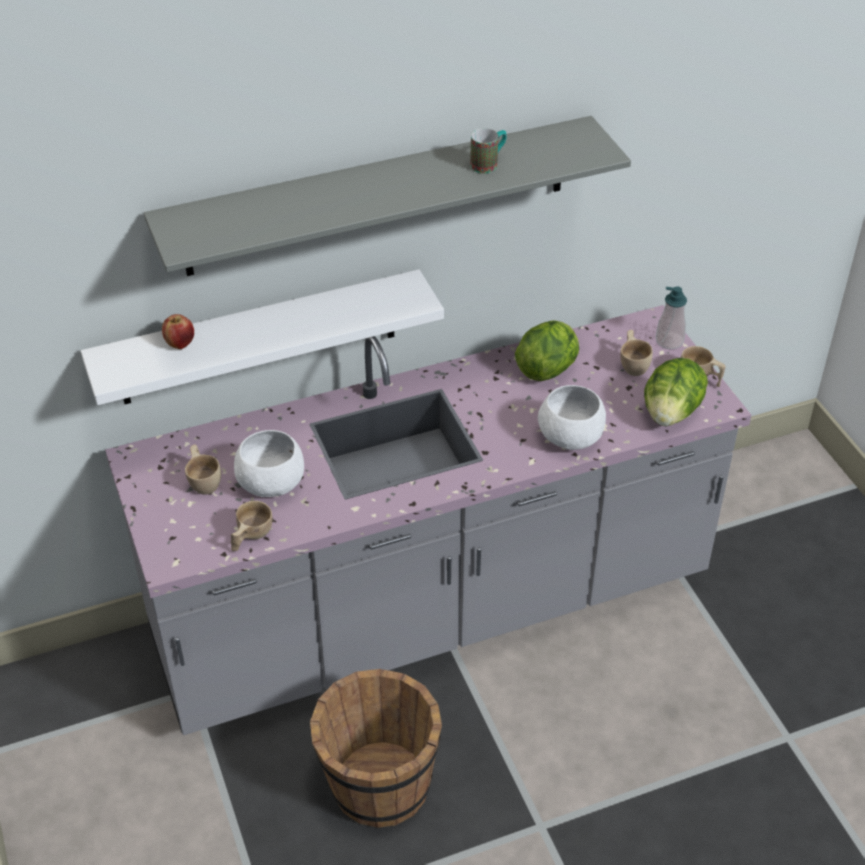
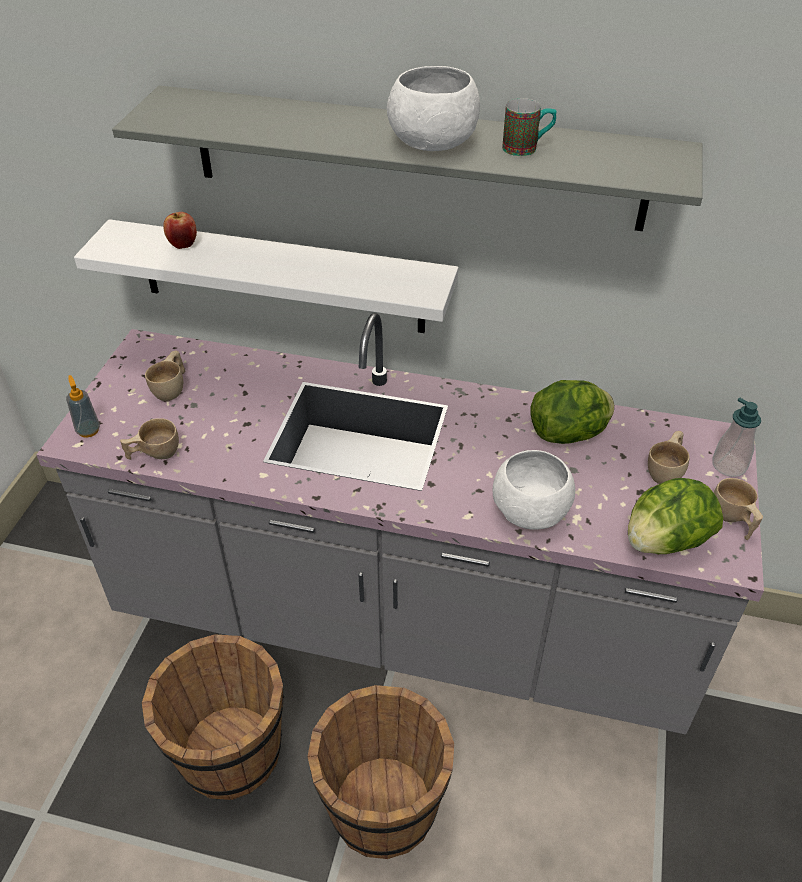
camera: 35 degrees right, 0 degrees up
(171, 548) = (88, 430): none -> soap dispenser
(270, 482) = (219, 416): white bowl -> white bowl (432, 142)
(530, 747) = (383, 804): none -> brown bucket

